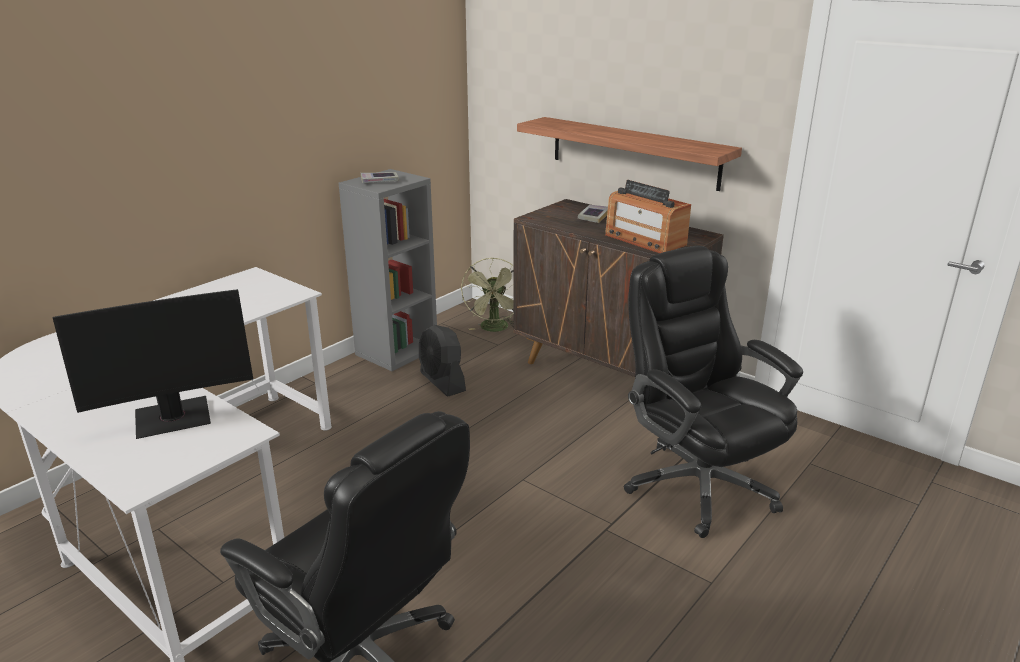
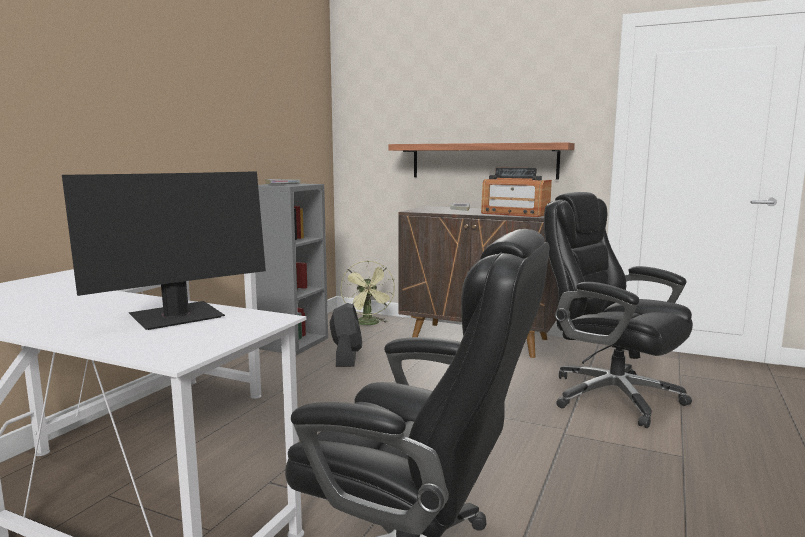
camera: 15 degrees left, 15 degrees down
(442, 382) = (346, 357): black fan -> black fan turned 135 degrees counterclockwise

